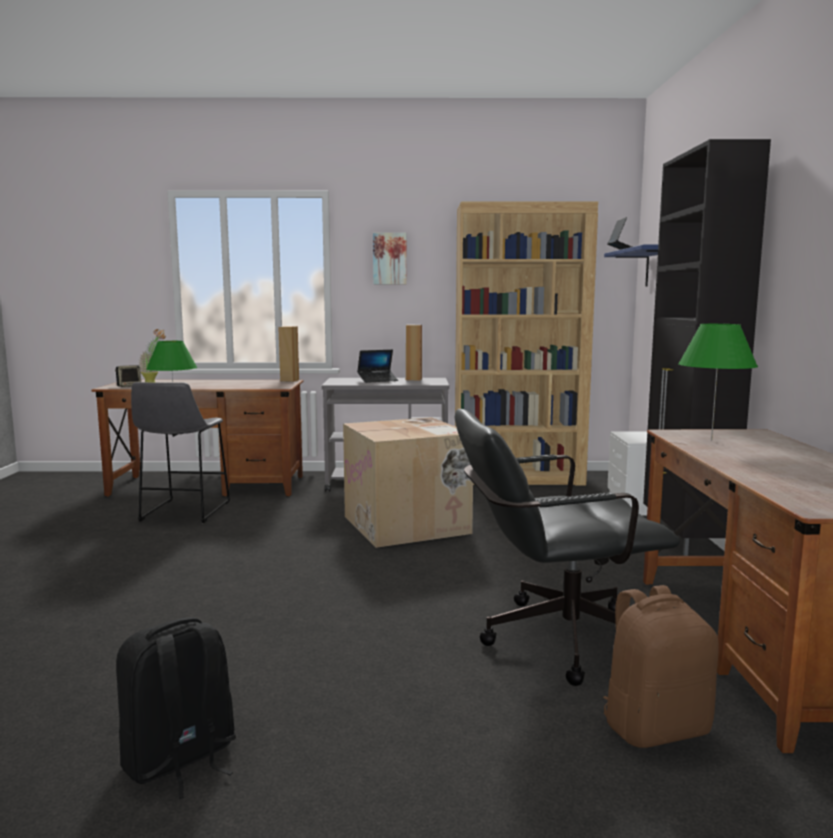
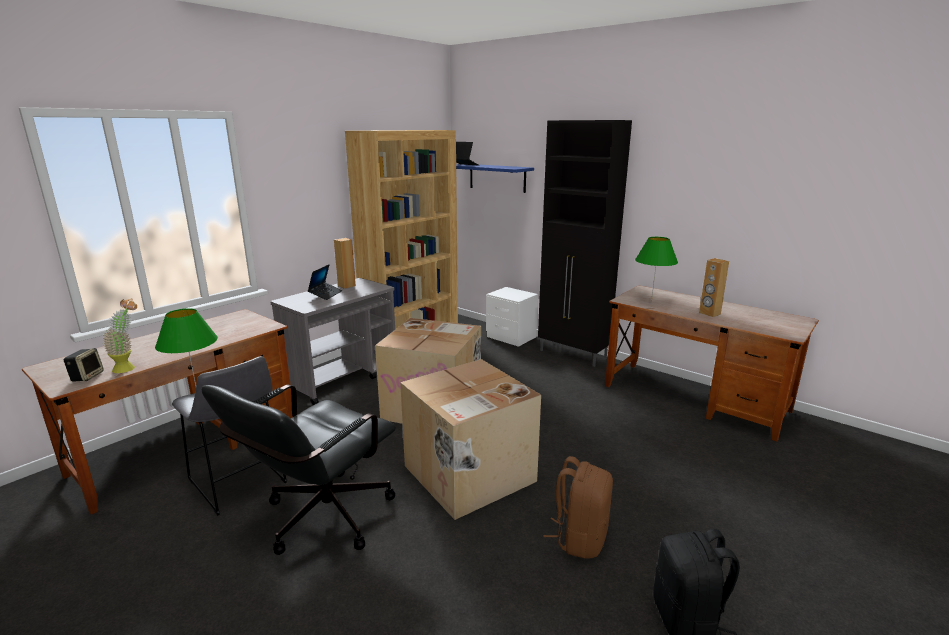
camera: 50 degrees left, 10 degrees up
(289, 380) = (240, 314): brown speaker -> brown speaker (709, 313)
(310, 574) = (469, 475): none -> cardboard box
(389, 258) = (295, 178): picture -> none
(552, 639) = (643, 439): black office chair -> black office chair (319, 520)
(655, 727) = (742, 457): brown backpack -> brown backpack (580, 538)

